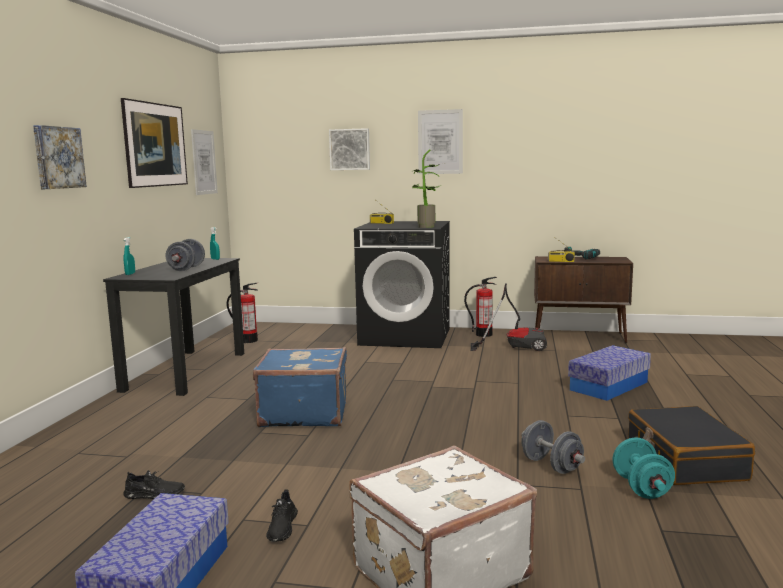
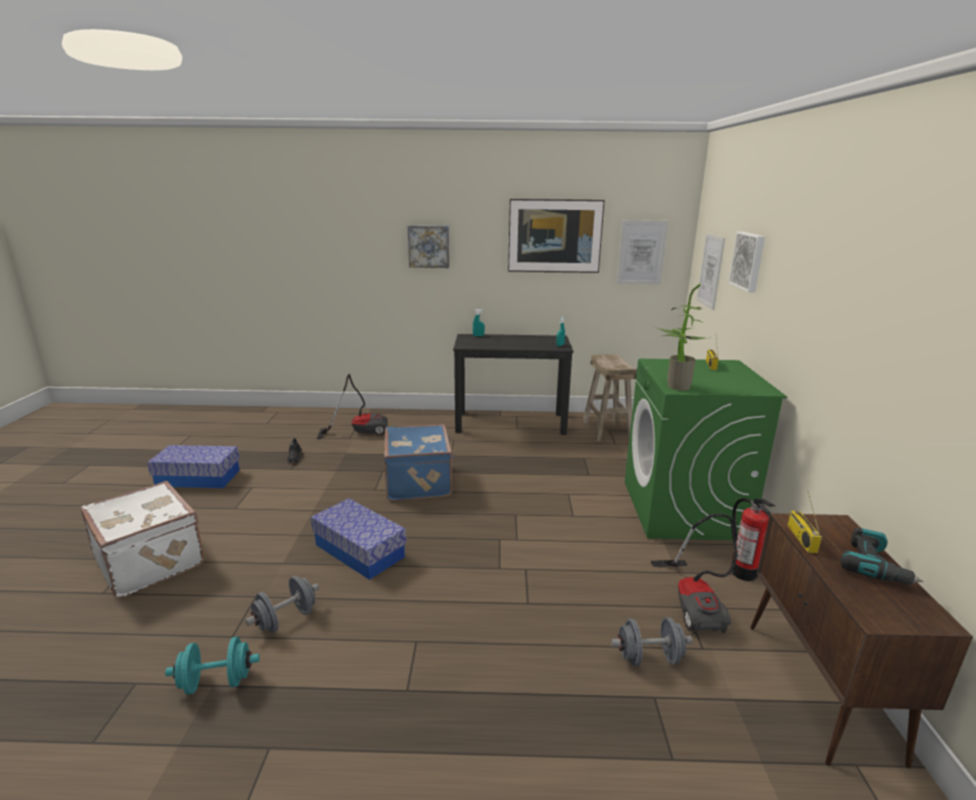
camera: 80 degrees right, 10 degrees up
(107, 449) = (360, 431): none -> vacuum cleaner
(186, 269) = (505, 344): grey dumbbell -> grey dumbbell (649, 658)
(249, 340) = (607, 430): fire extinguisher -> beige stool
(282, 527) = (236, 500): black shoe -> none
(406, 336) = (684, 510): black washing machine -> green washing machine
(440, 142) = (811, 272): picture -> picture (710, 271)
(609, 386) = (536, 697): storage box -> storage box (360, 551)
(684, 460) = (267, 737): black suitcase -> none

